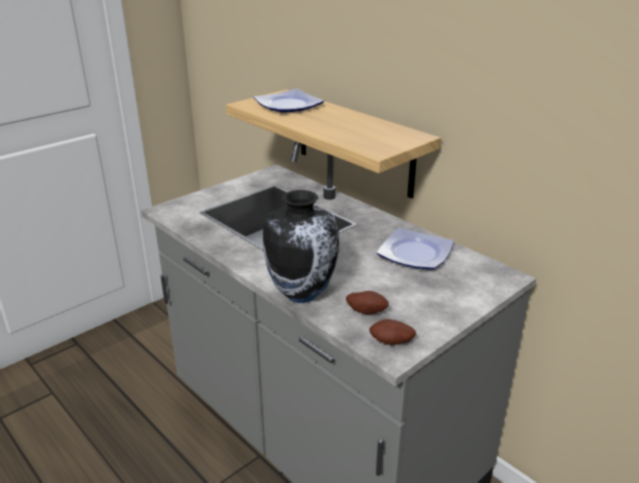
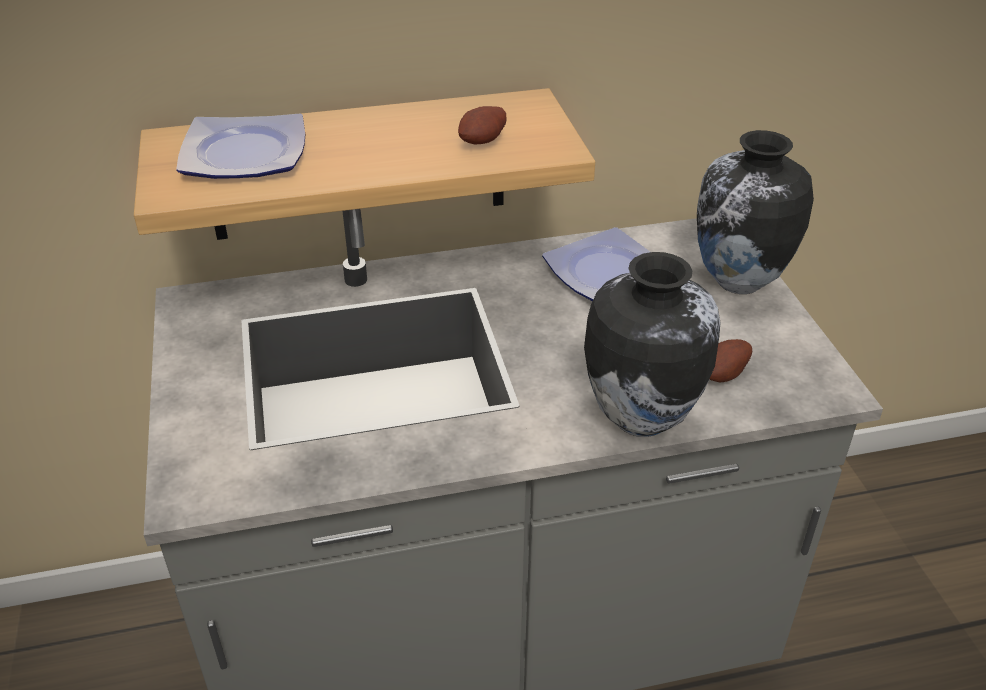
camera: 60 degrees left, 10 degrees up
(391, 343) = (809, 382): potato -> potato (484, 142)
(462, 296) = (738, 282): none -> vase

